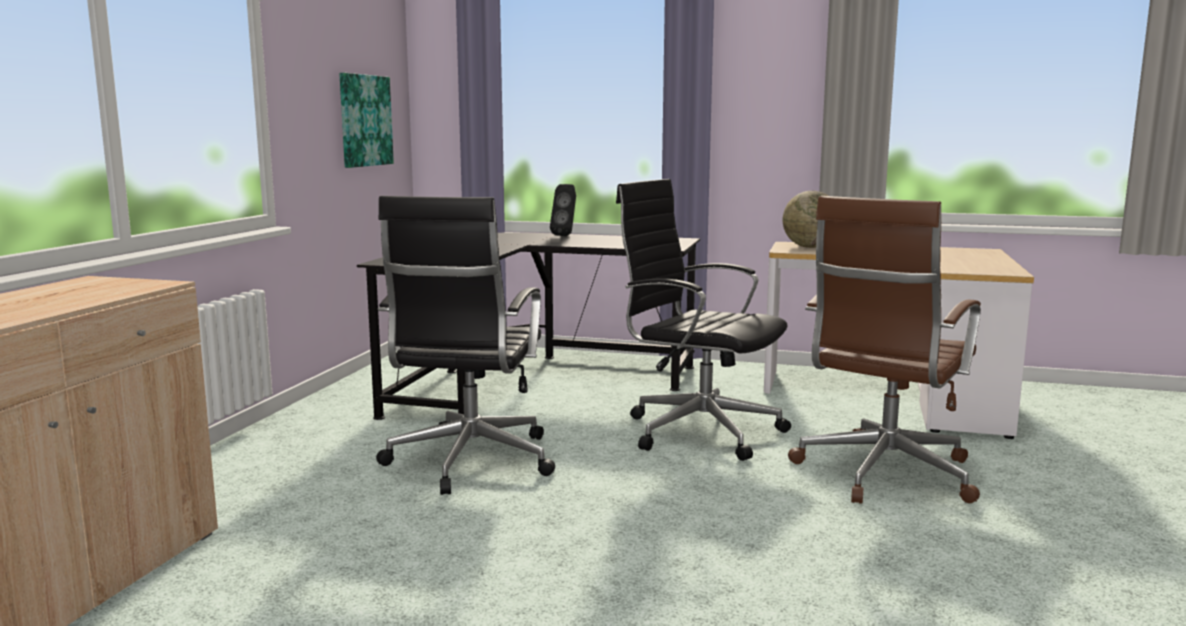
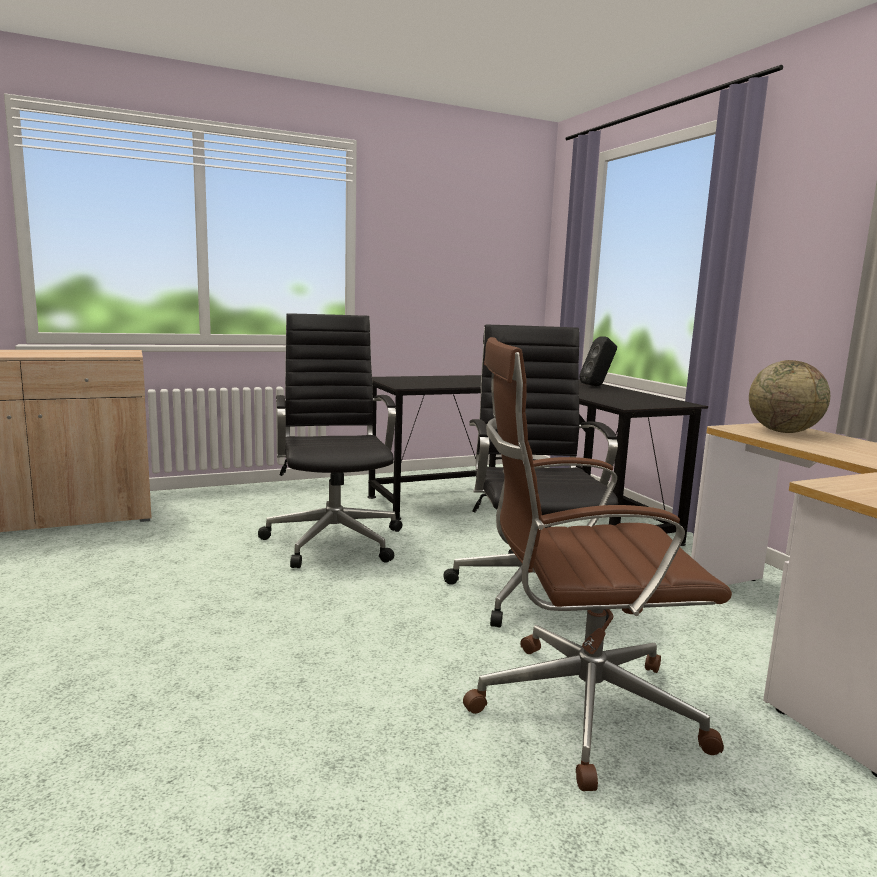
camera: 50 degrees right, 0 degrees up
(364, 120) = (478, 275): picture -> none
(469, 462) = (334, 540): black office chair -> black office chair turned 105 degrees clockwise

